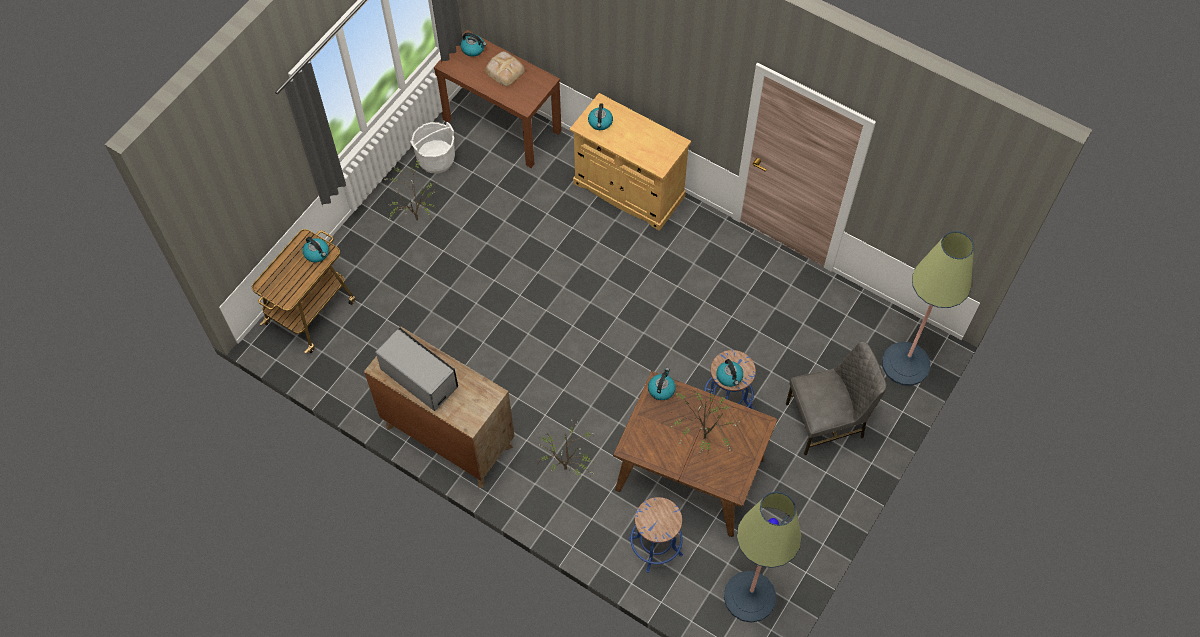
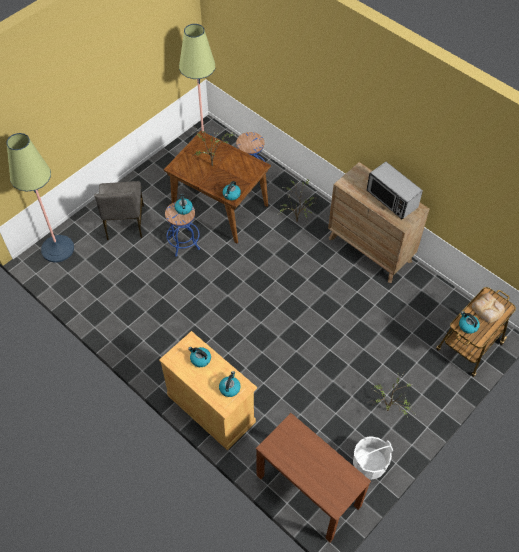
camera: 170 degrees left, 5 degrees down
(473, 49) = (331, 495): kettle -> kettle (200, 359)
(504, 70) = (304, 465): bread -> bread (488, 309)
(826, 421) = (124, 223): grey chair -> grey chair turned 90 degrees counterclockwise

